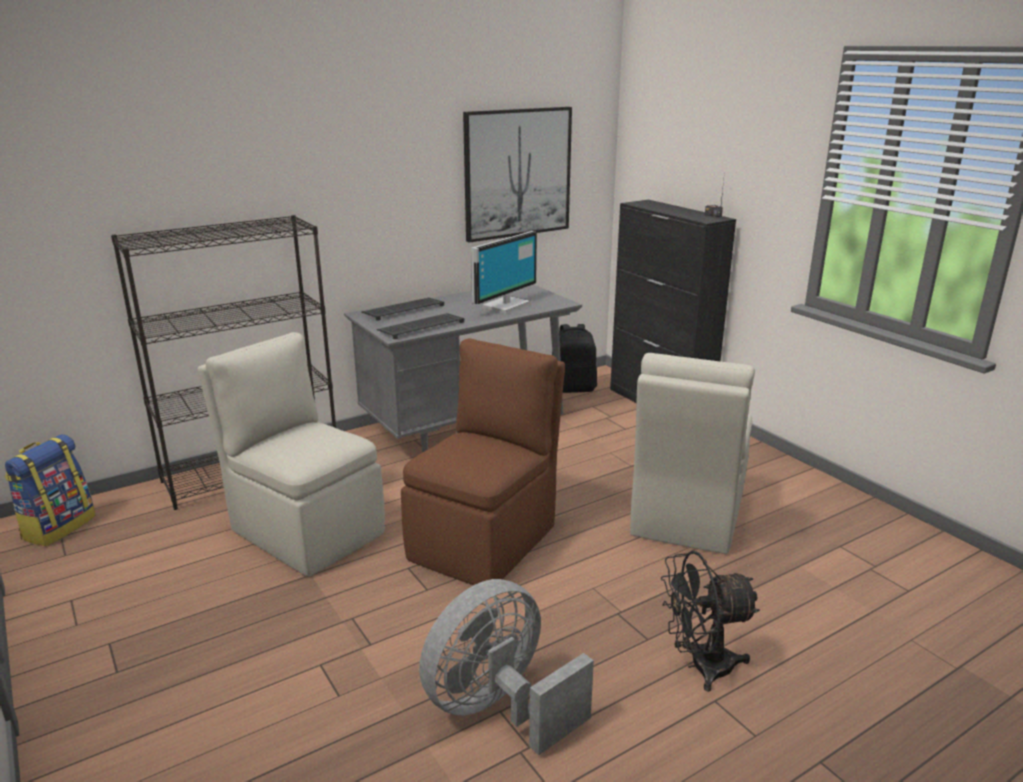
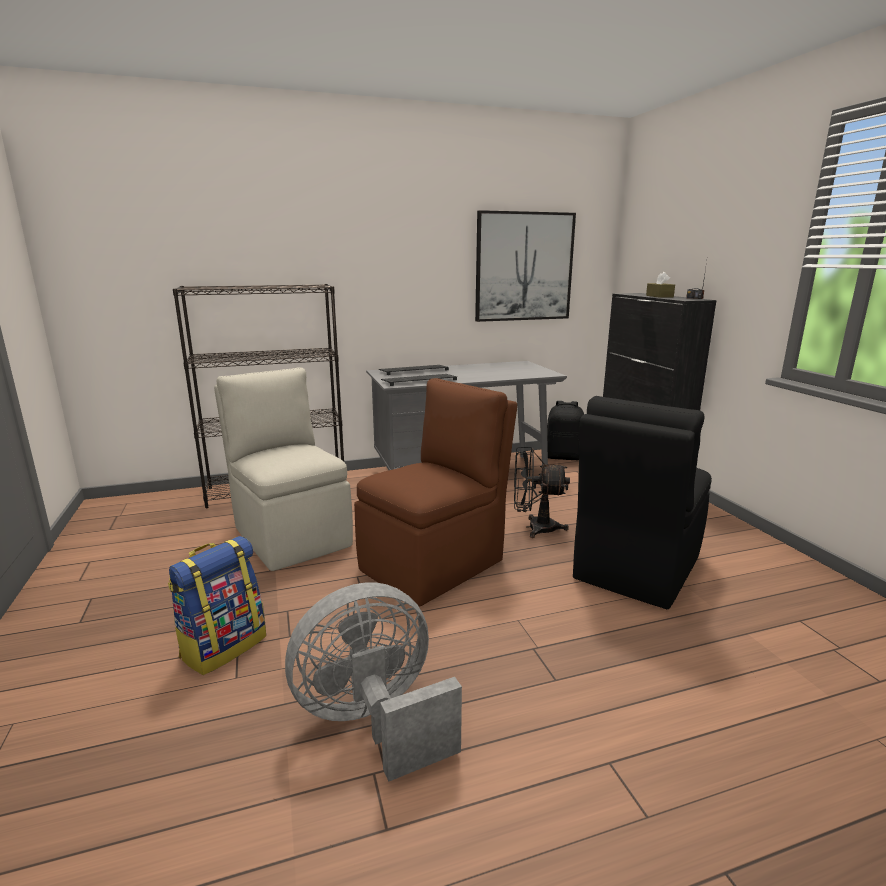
camera: 15 degrees right, 5 degrees down
(58, 527) = (120, 509): backpack -> backpack (224, 646)
(505, 305) = (499, 372): monitor -> none
(675, 211) = (659, 296): none -> brown tissue box
(686, 516) = (635, 569): beige chair -> black chair
(700, 666) = (604, 720): black fan -> black fan (534, 528)

